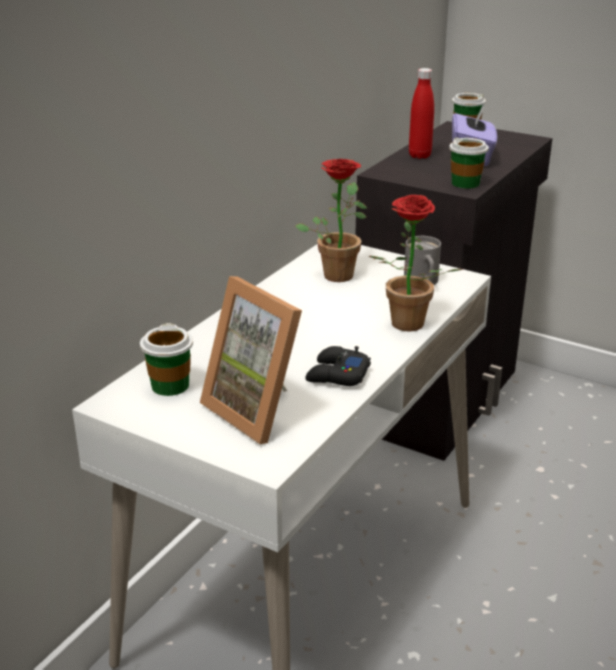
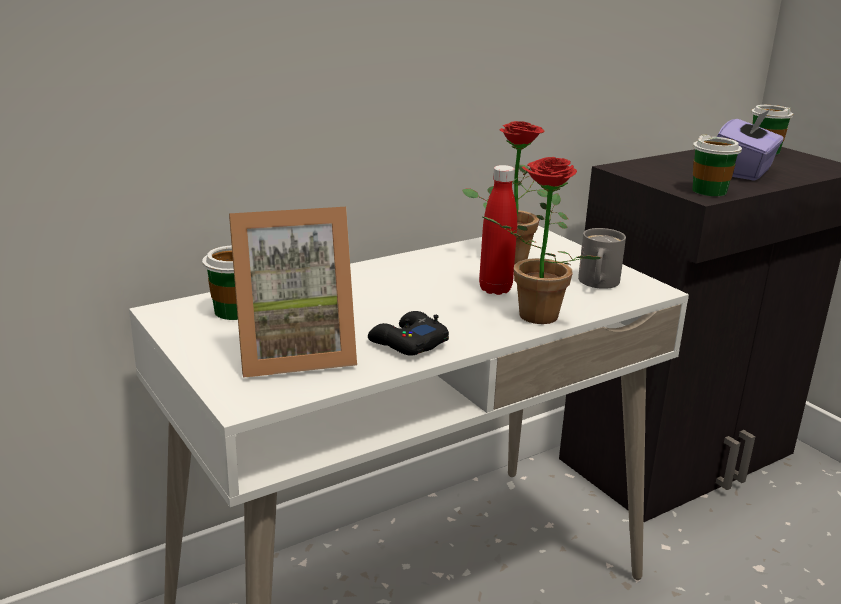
camera: 25 degrees right, 5 degrees down
(260, 410) = (293, 353): picture frame -> picture frame turned 90 degrees counterclockwise
(419, 156) = (683, 161): red bottle -> red bottle (495, 289)

